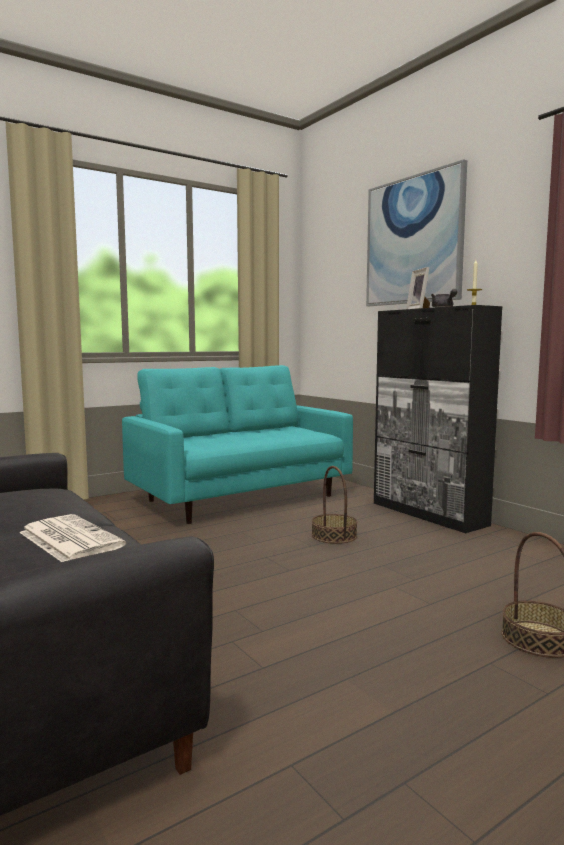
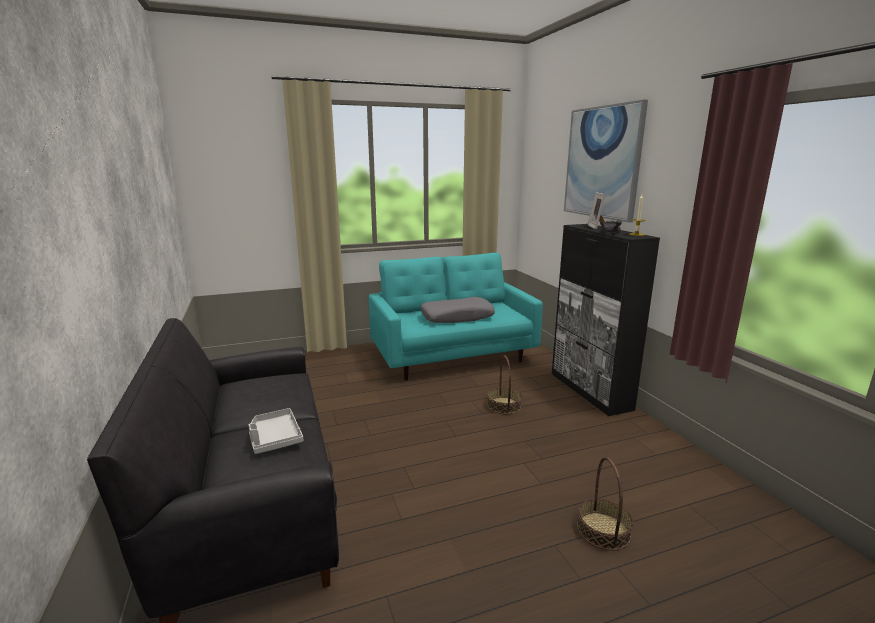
camera: 15 degrees right, 10 degrees up
(68, 539) = (274, 438): newspaper -> grey tray
(249, 438) = (457, 317): none -> grey pillow

